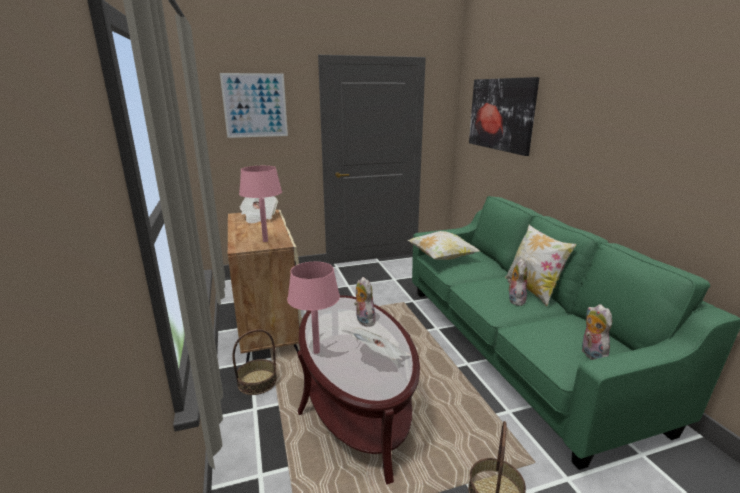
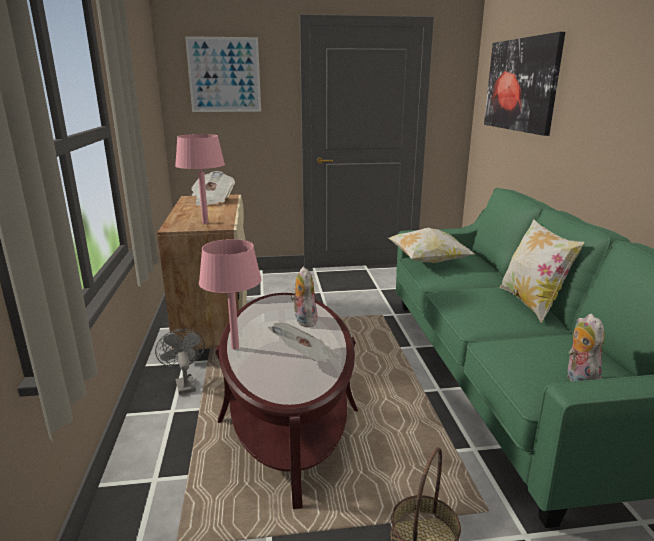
camera: 10 degrees right, 0 degrees up
(257, 382) = (184, 383): basket -> grey fan
(515, 300) = (502, 312): plush toy -> none

